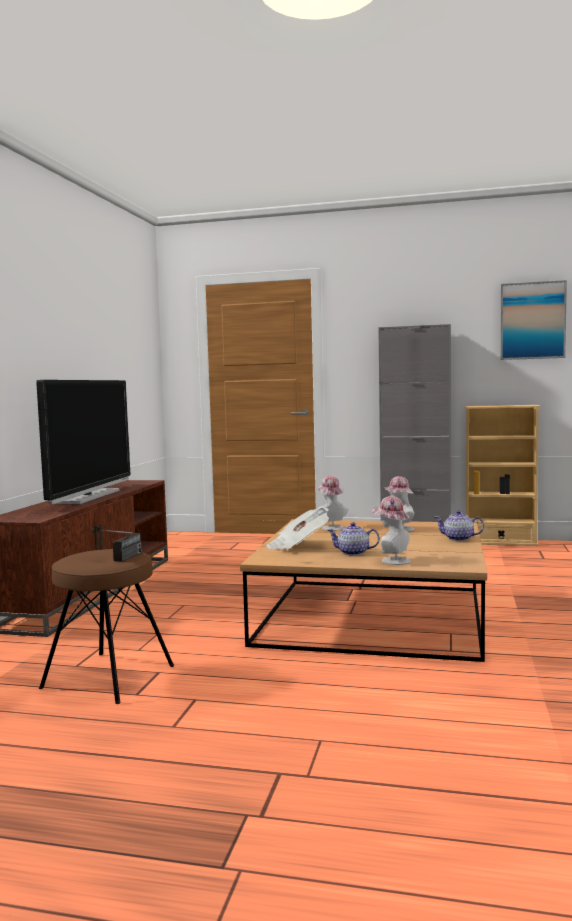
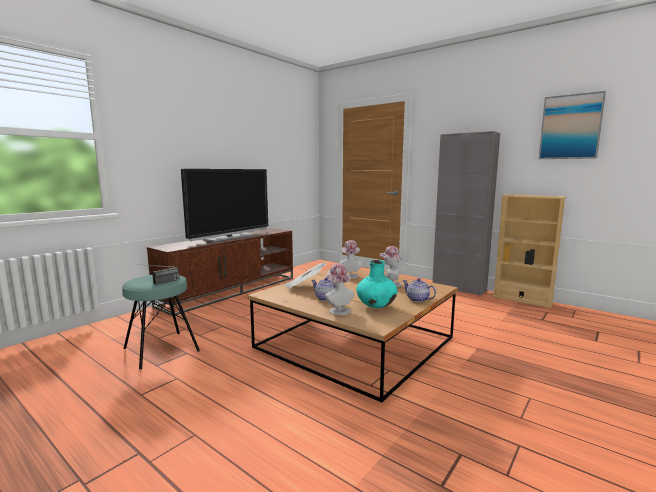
camera: 25 degrees right, 5 degrees up
(109, 677) = (161, 349): brown stool -> turquoise stool
(427, 551) = (376, 306): none -> turquoise vase

